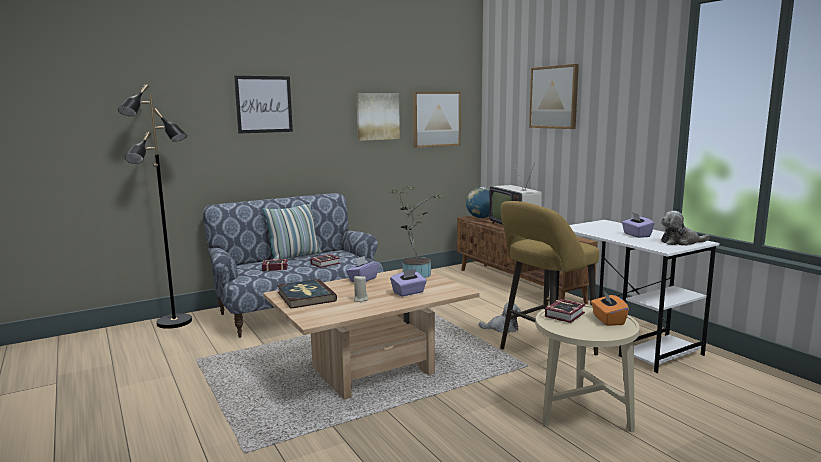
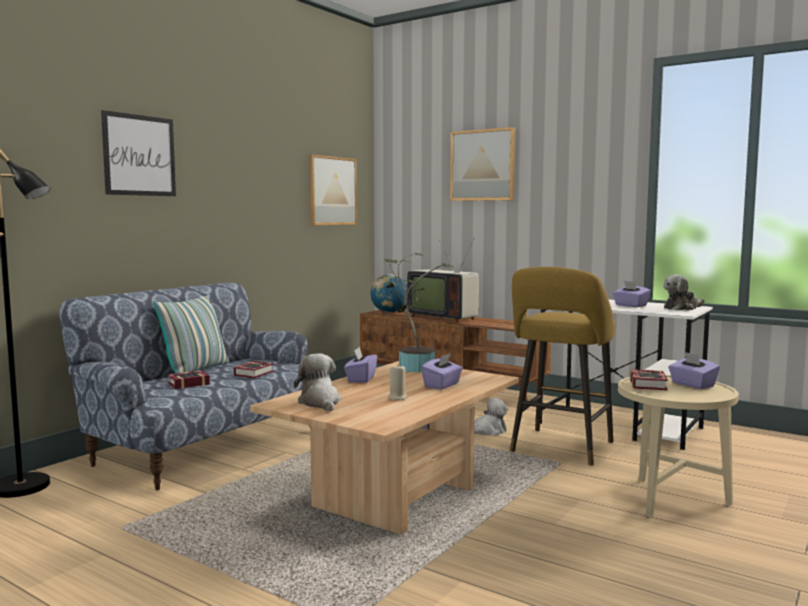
camera: 25 degrees left, 5 degrees down
(305, 296) = (320, 402): book -> plush toy
(377, 116) = (271, 183): picture -> none
(608, 320) = (692, 385): orange tissue box -> purple tissue box

